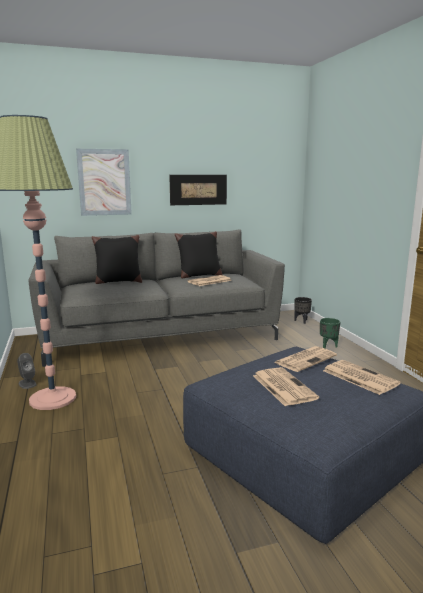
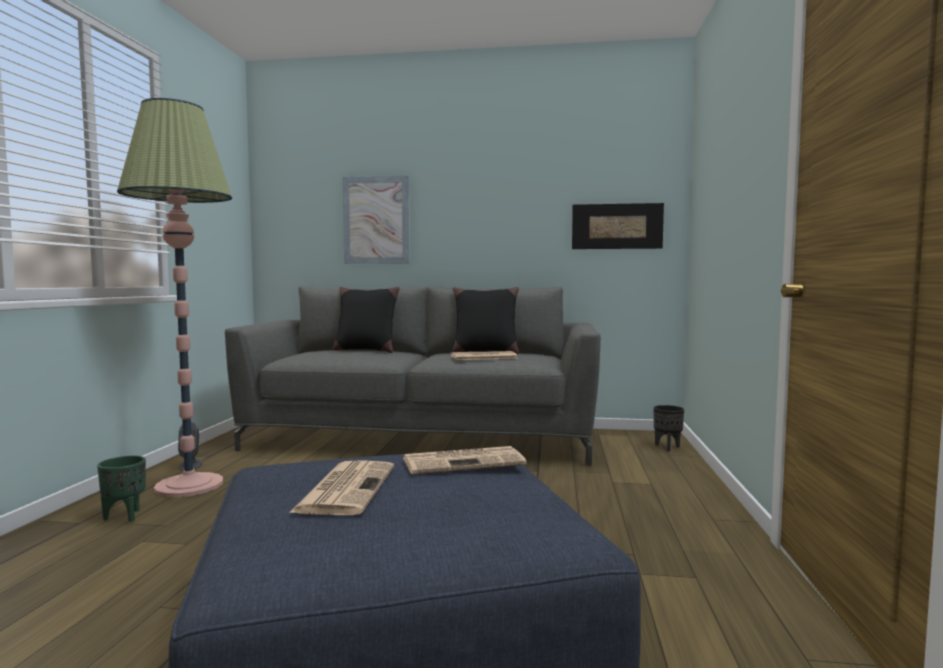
camera: 25 degrees right, 10 degrees down
(198, 189) = (507, 229): picture -> picture (617, 226)
(328, 346) = (670, 486): green planter -> green planter (125, 516)
(358, 377) = (507, 499): newspaper -> none

